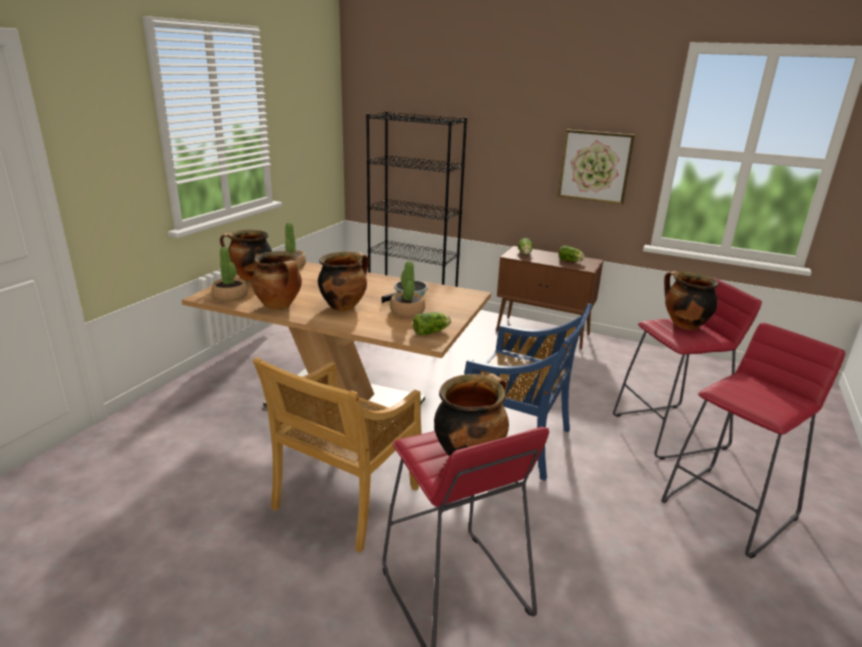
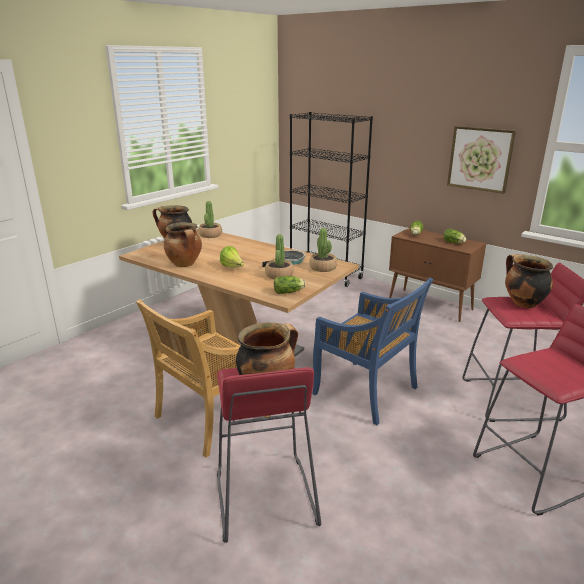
camera: 15 degrees right, 0 degrees up
(230, 296) = (154, 255): potted plant -> potted plant (323, 268)
(344, 306) = (232, 267): cooking pot -> lettuce

